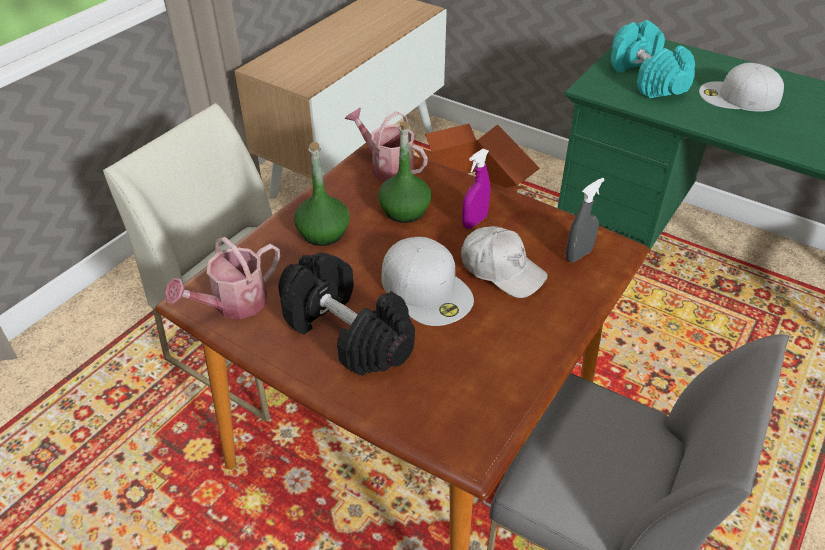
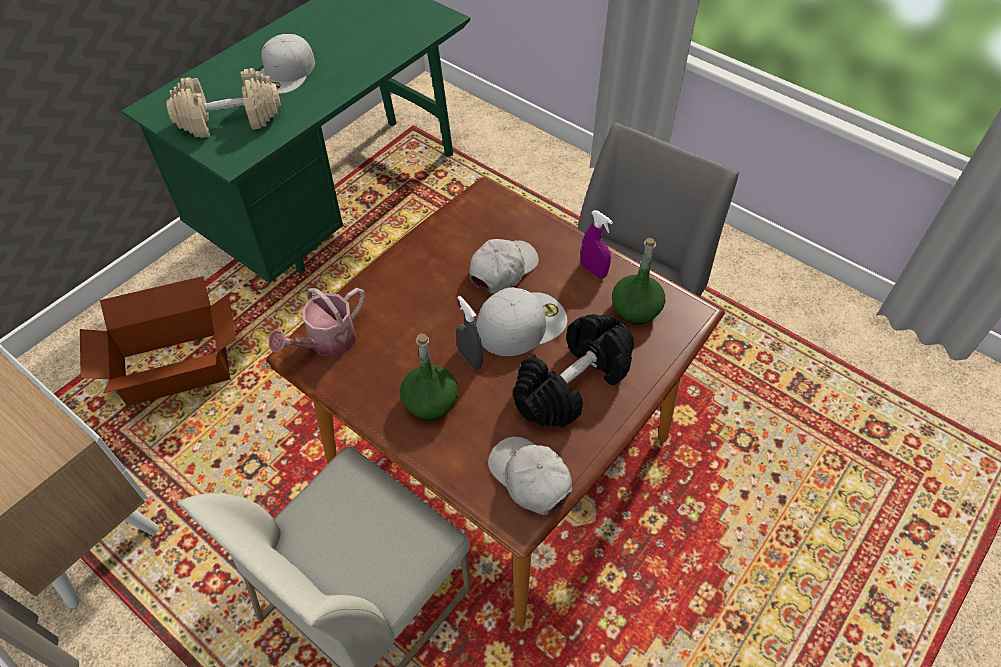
camera: 85 degrees left, 10 degrees up
(233, 304) = (530, 478): watering can -> white cap
(405, 210) = (406, 332): green bottle -> green bottle (635, 309)
(474, 222) = (433, 280): purple spray bottle -> purple spray bottle (593, 270)
(578, 255) = (489, 218): grey spray bottle -> grey spray bottle (470, 359)
(646, 78) = (229, 120): turquoise dumbbell -> beige dumbbell

